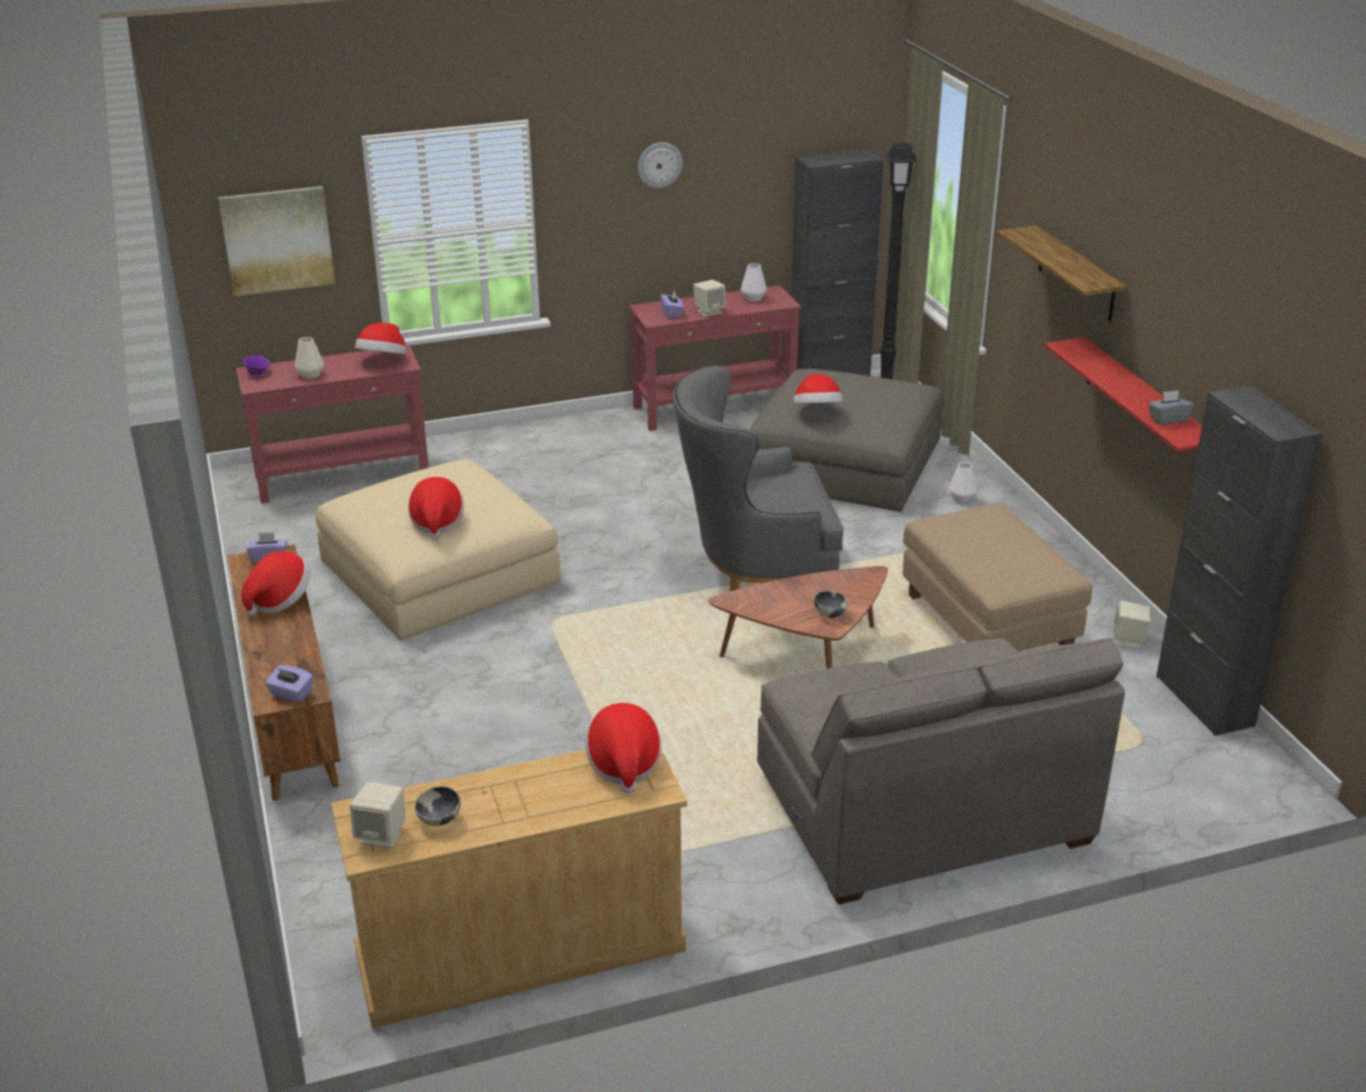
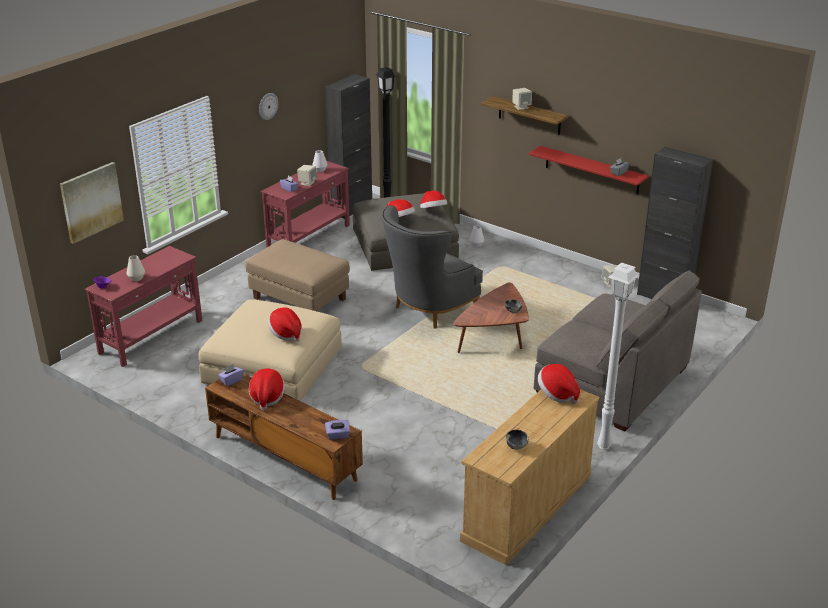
camera: 35 degrees left, 0 degrees up
(382, 835) = (502, 462): beige speaker -> beige speaker (521, 107)
(383, 361) = (168, 258): hat -> hat (433, 211)
(769, 914) = (604, 447): none -> white floor lamp
(989, 625) = (551, 297): beige ottoman -> beige ottoman (300, 298)

